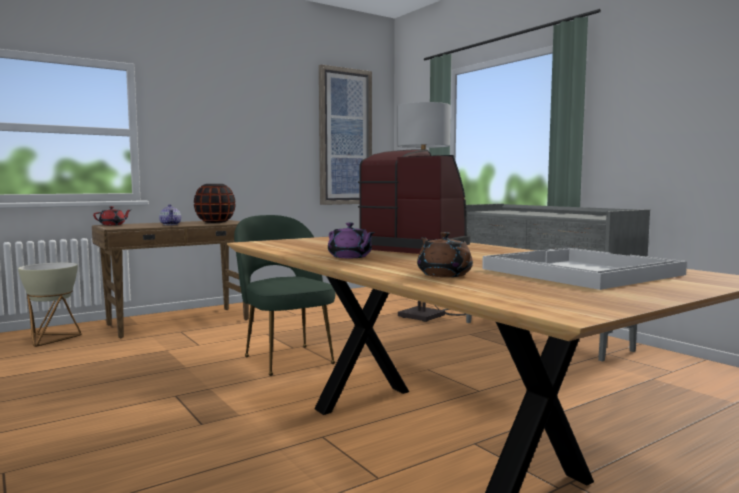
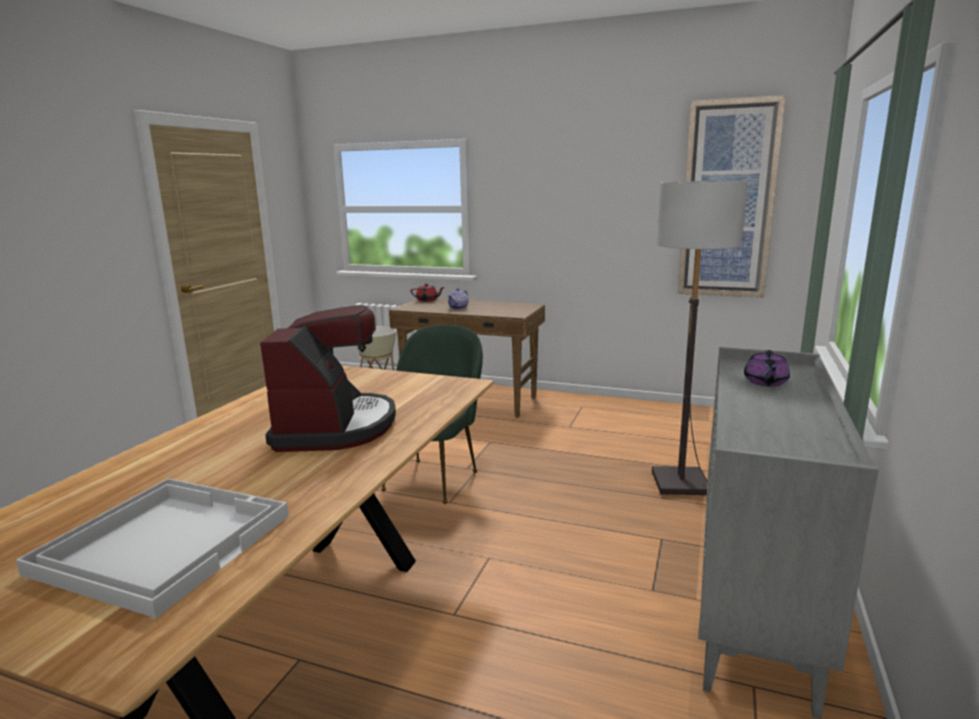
camera: 55 degrees right, 10 degrees up
(215, 222) = (507, 308): black vase -> none
(350, 257) = (235, 423): purple teapot -> purple teapot (765, 382)
(444, 274) = (121, 484): brown teapot -> none

